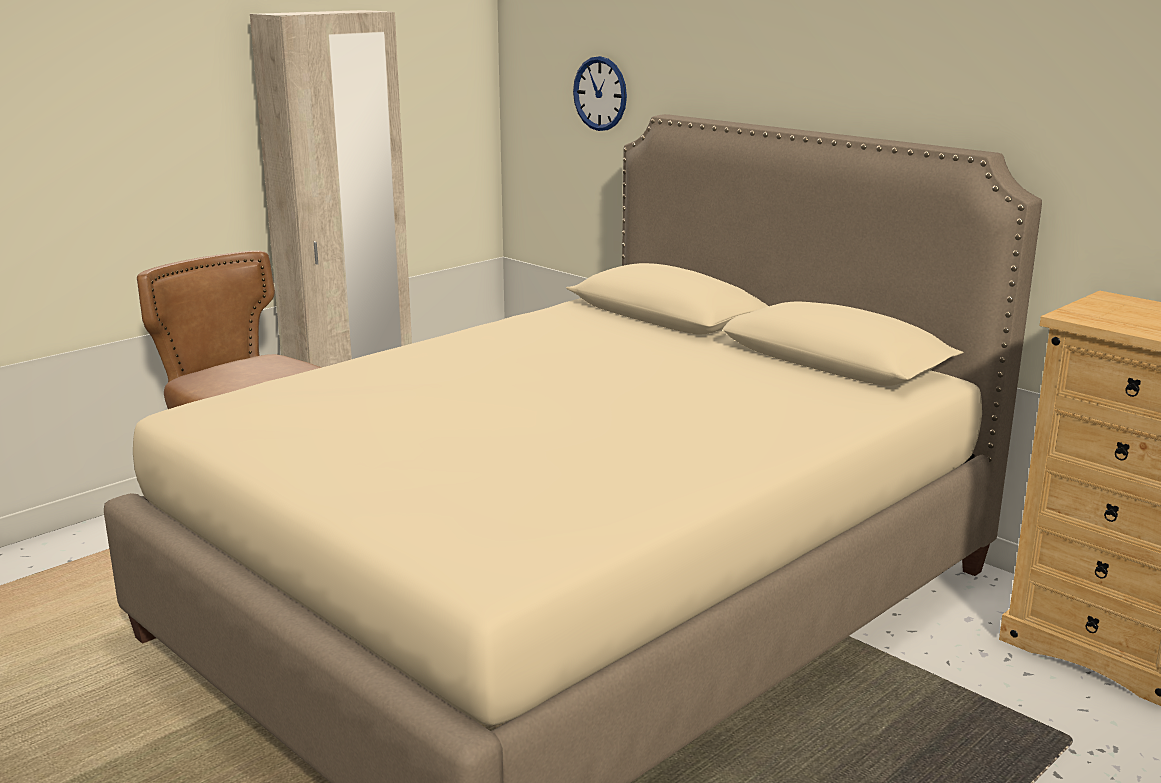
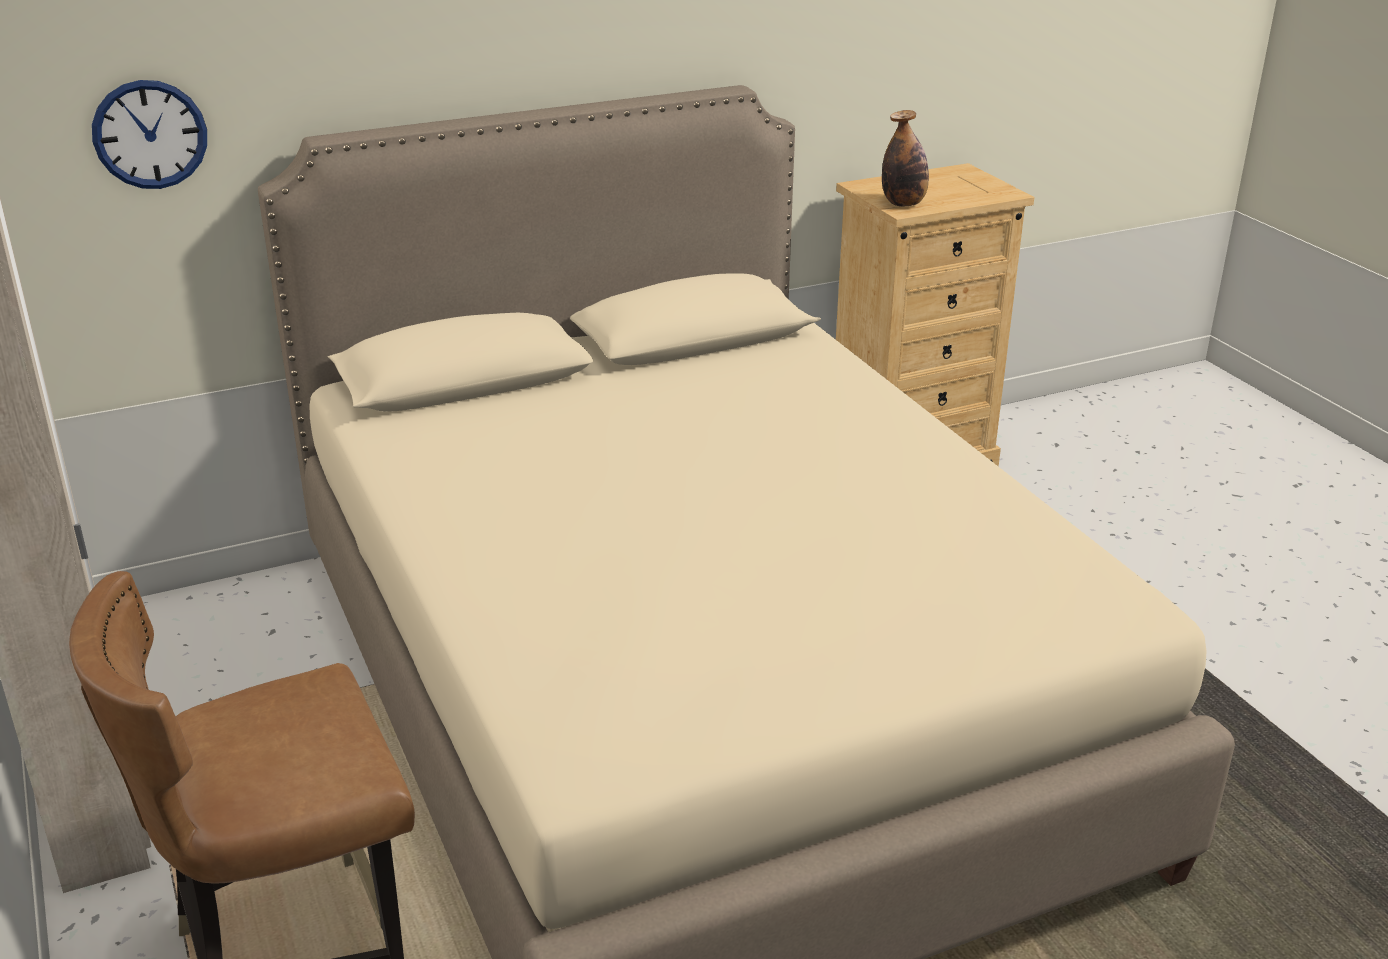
camera: 70 degrees left, 10 degrees up
(1091, 314) = (903, 203): none -> bottle

